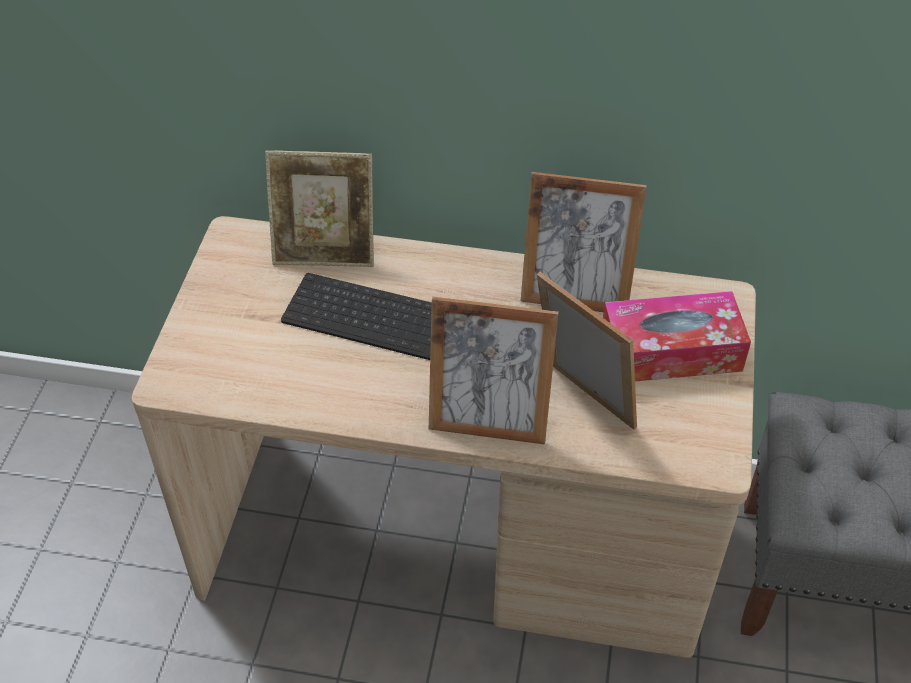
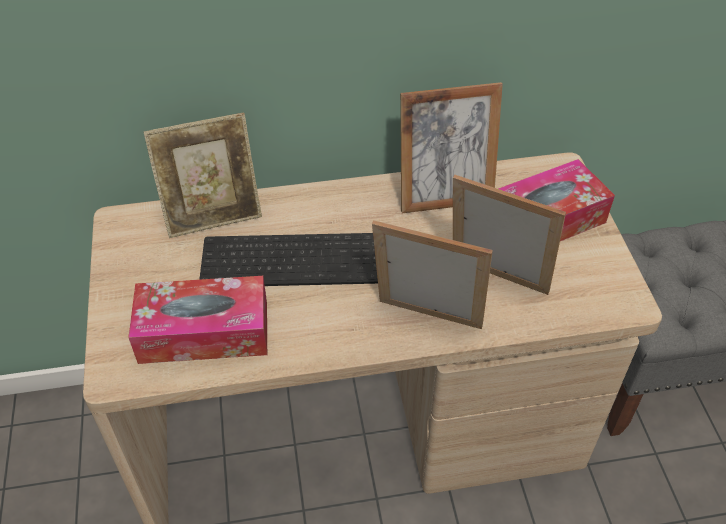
camera: 20 degrees left, 0 degrees up
(266, 367) = (204, 332): none -> tissue box
(488, 423) = (426, 324): picture frame -> picture frame turned 150 degrees counterclockwise

